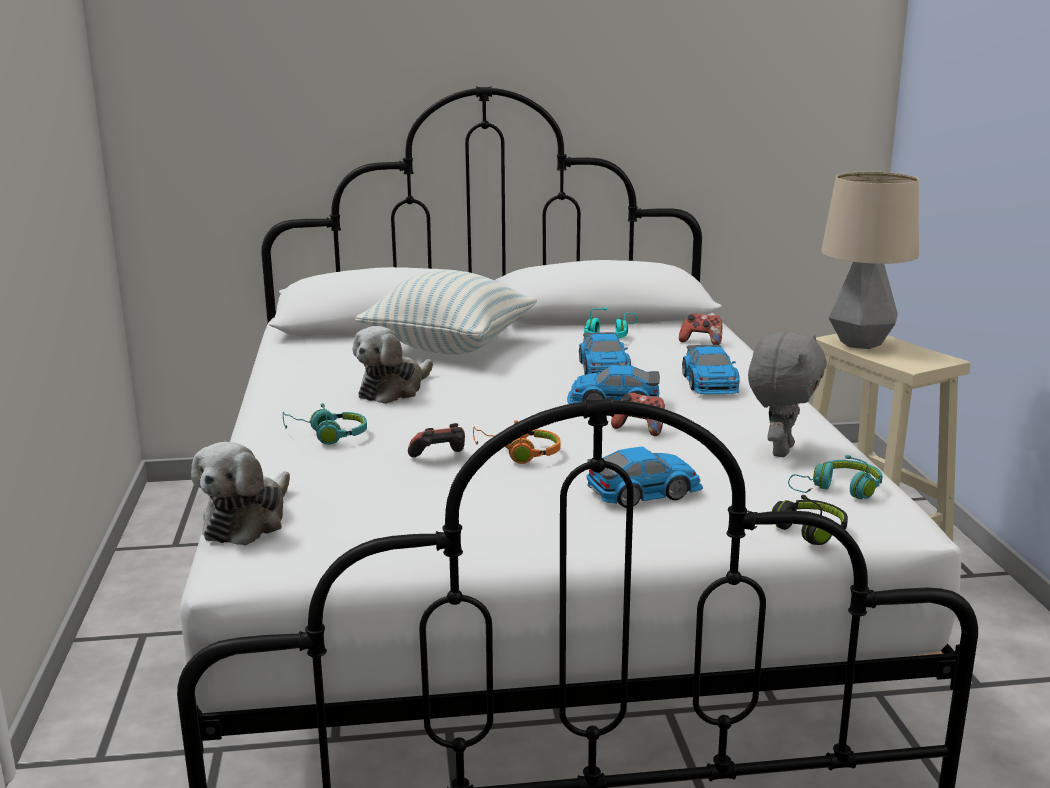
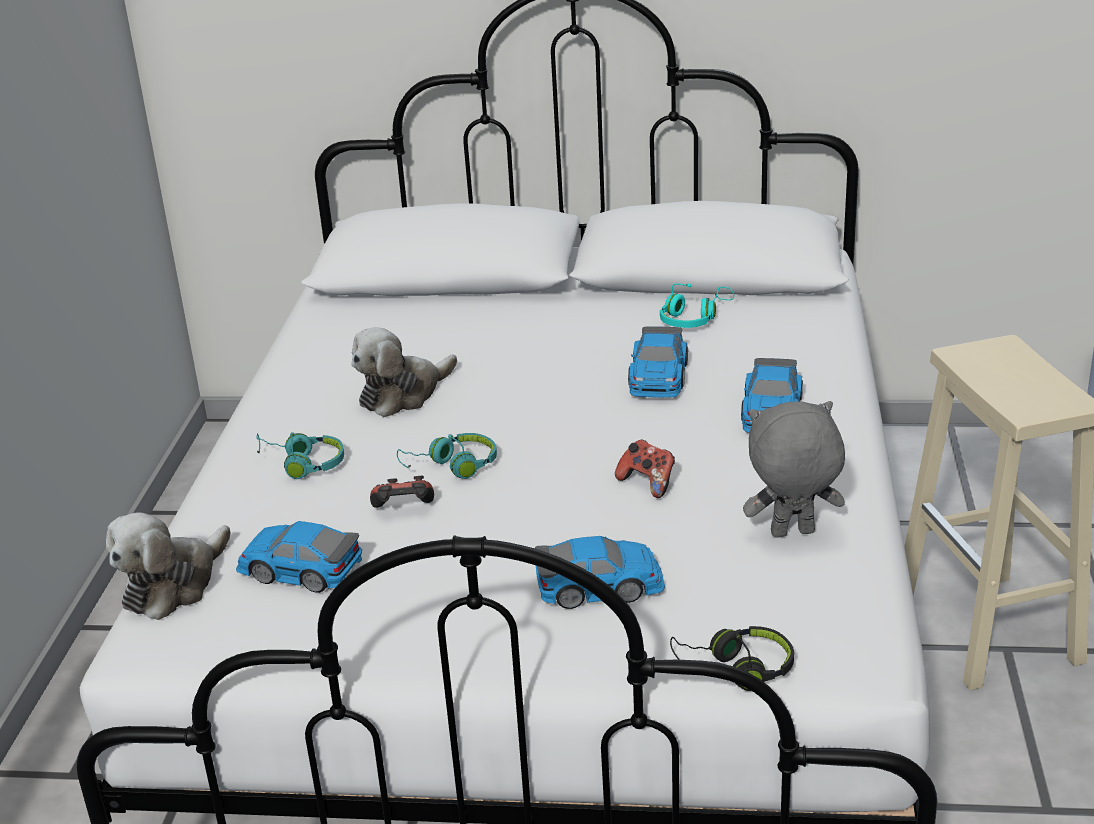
camera: 15 degrees right, 10 degrees up
(449, 346) = (498, 324): pillow -> none
(518, 454) = (492, 512): orange headphones -> none
(613, 402) = (639, 436): toy car -> toy car (300, 569)
(701, 342) = (802, 335): game controller -> none
(780, 450) = (792, 534): grey plush toy -> grey plush toy turned 135 degrees counterclockwise
(838, 491) = (823, 607): turquoise headphones -> turquoise headphones (453, 466)
(861, 343) = (985, 364): table lamp -> none

